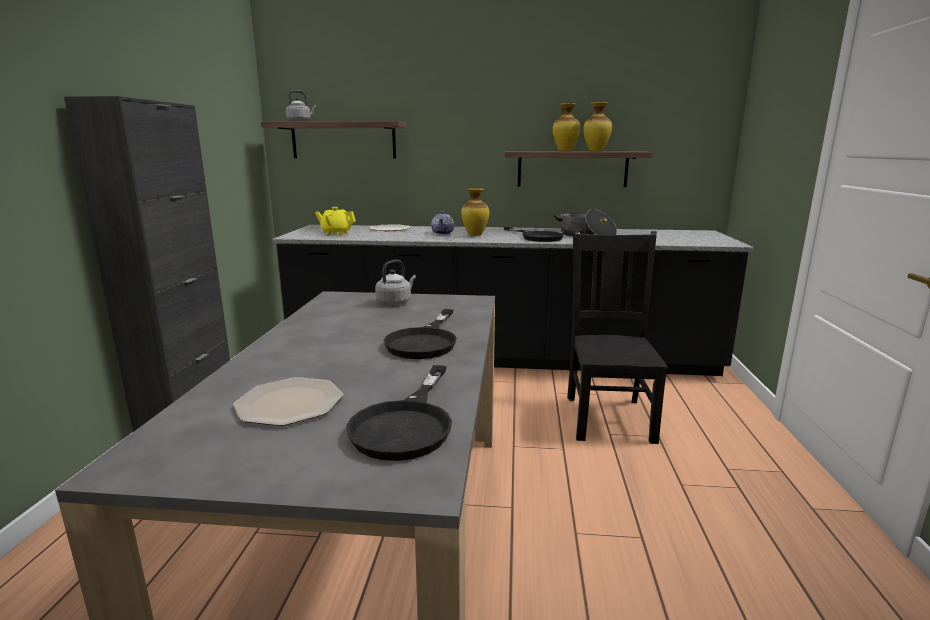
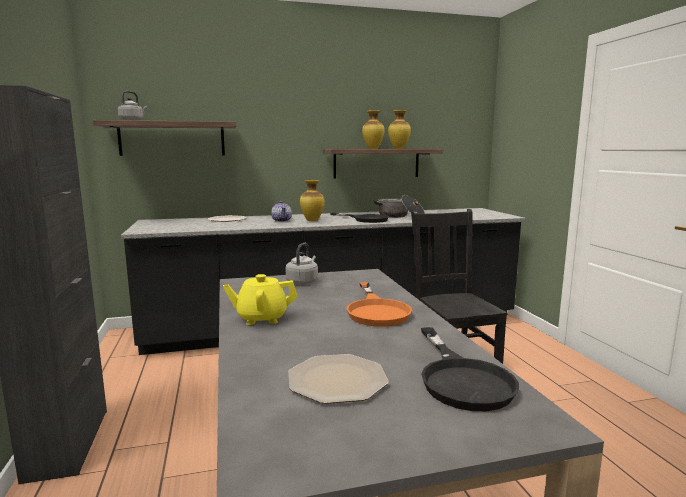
camera: 20 degrees left, 5 degrees down
(336, 233) = (180, 225): yellow teapot -> yellow teapot (261, 318)
(425, 341) = (376, 310): black frying pan -> orange frying pan

